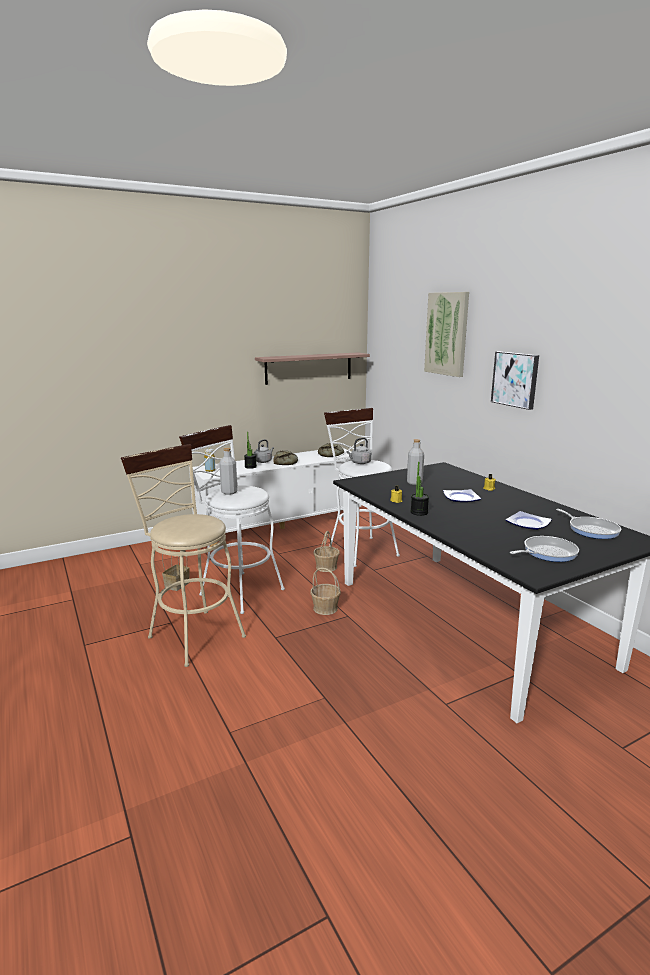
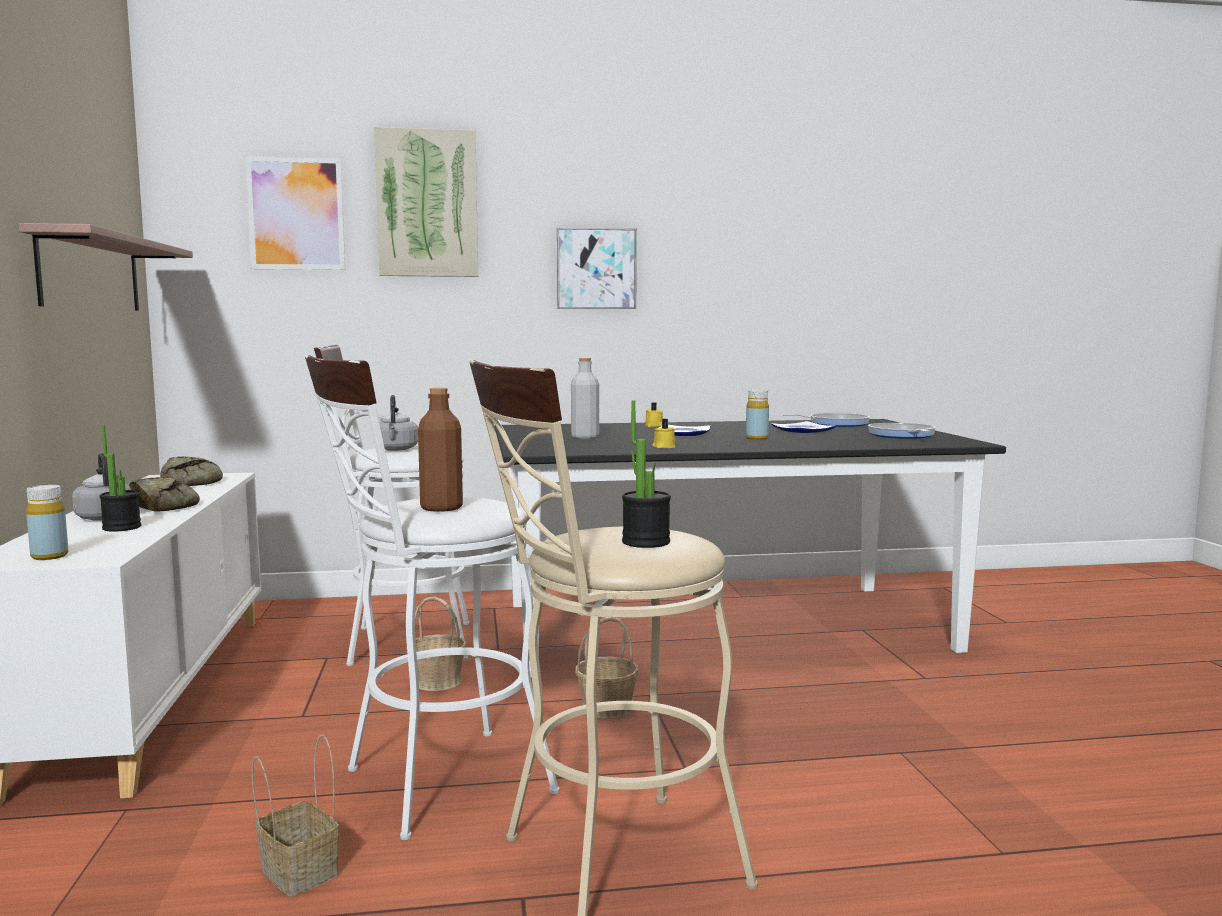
camera: 70 degrees left, 10 degrees down
(229, 492) = (441, 508): grey bottle -> brown bottle
(404, 337) = (296, 214): none -> picture
(419, 512) = (729, 446): potted plant -> potted plant (646, 542)
(465, 515) = (757, 438): none -> yellow bottle

